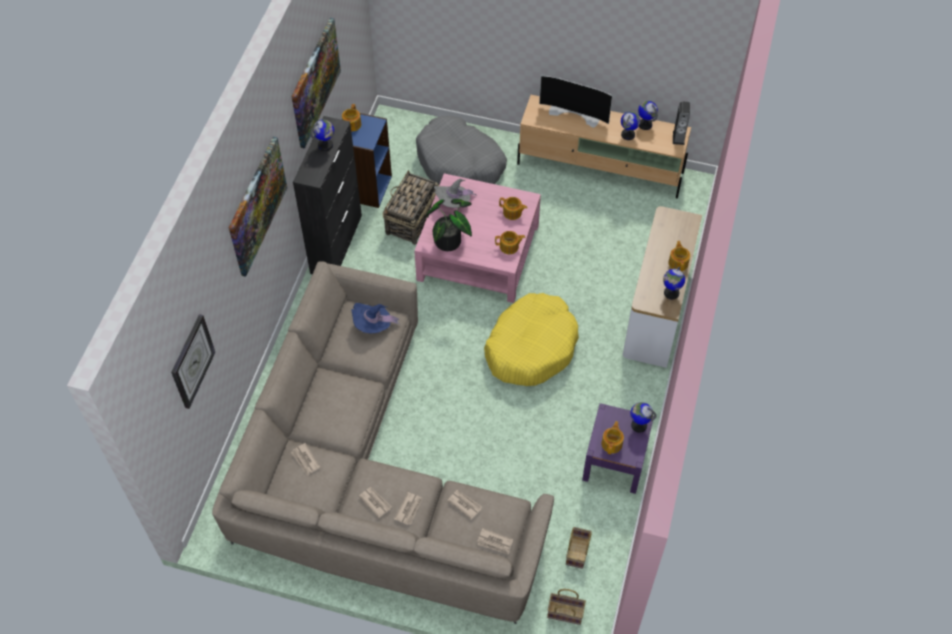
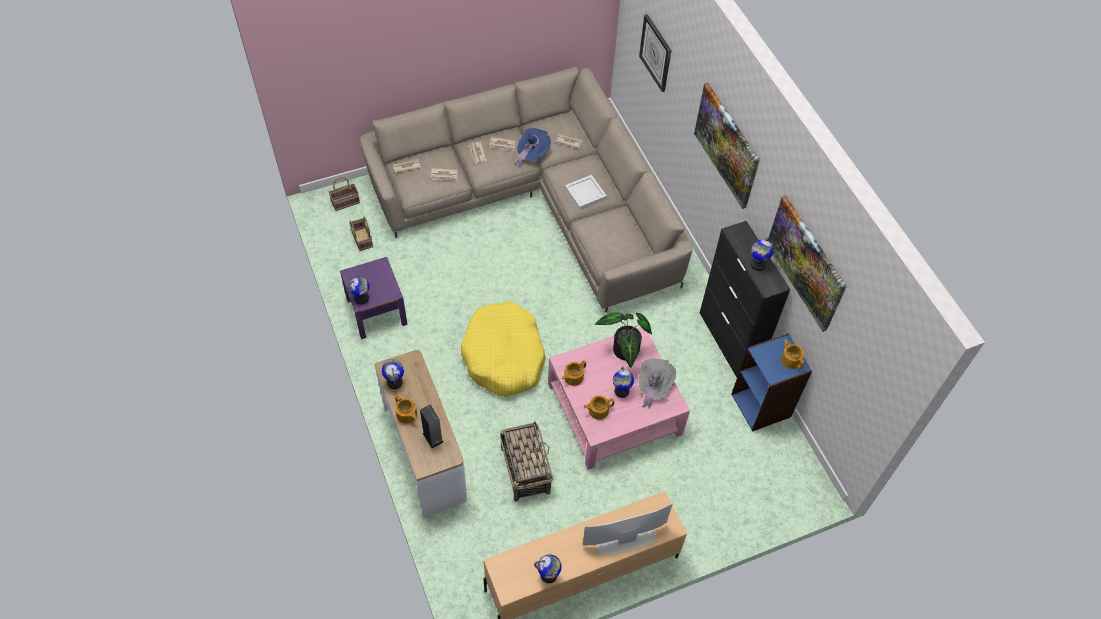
camera: 140 degrees right, 0 degrees up
(347, 392) = (585, 193): none -> white tray
(373, 326) = (613, 247): blue hat -> blue hat (532, 153)
(411, 220) = (694, 401): basket -> basket (525, 469)
(460, 163) = (709, 486): grey dog bed -> none
(612, 443) = (373, 274): teapot -> none
(628, 135) = (556, 549): globe -> globe (621, 391)
(678, 137) = (504, 582): speaker -> speaker (433, 437)

